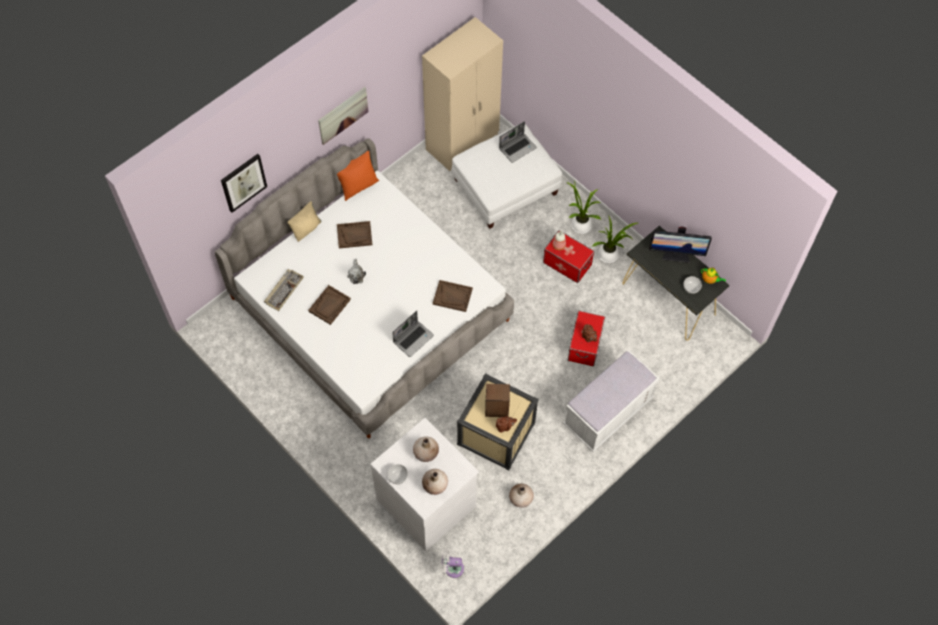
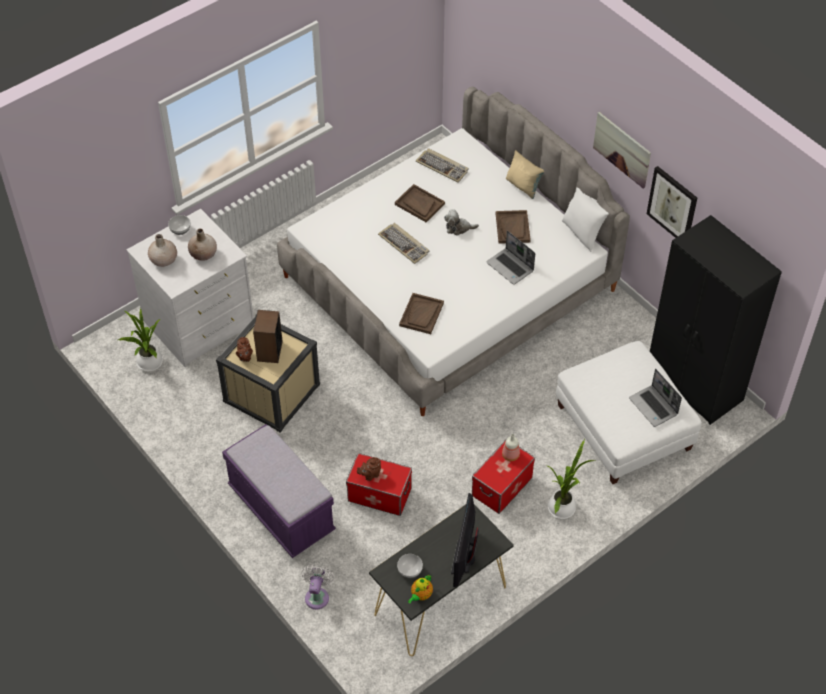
camera: 95 degrees right, 10 degrees down
(243, 182) = (521, 61): picture -> picture (672, 205)
(358, 186) = (582, 233): orange pillow -> white pillow
(377, 314) = (404, 244): none -> keyboard
(413, 338) = (368, 276): laptop -> laptop (510, 267)
(452, 568) = (118, 342): white fan -> white fan (317, 596)
(463, 142) = (694, 386): beige wardrobe -> black wardrobe
(520, 498) = (186, 410): beige vase -> none
(608, 412) = (281, 510): white bench -> purple bench
(610, 255) = (513, 537): potted plant -> potted plant (149, 364)

